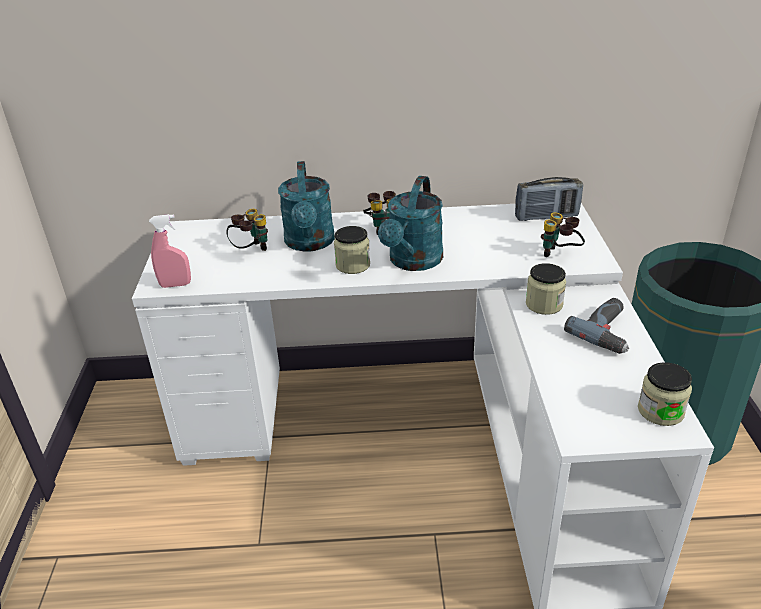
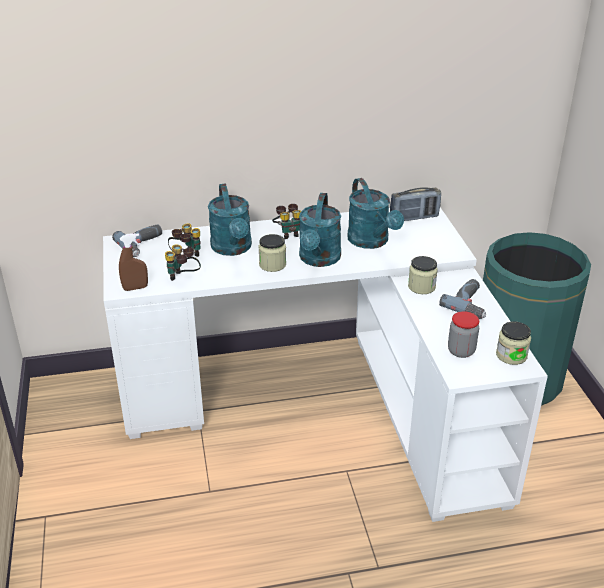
camera: 10 degrees left, 0 degrees up
(175, 285) = (135, 288): pink spray bottle -> brown spray bottle
(205, 234) = (143, 245): none -> power drill
(486, 243) = (372, 242): none -> turquoise watering can
(560, 255) = (429, 248): binoculars -> binoculars (183, 278)
(586, 399) = (461, 351): none -> jar

